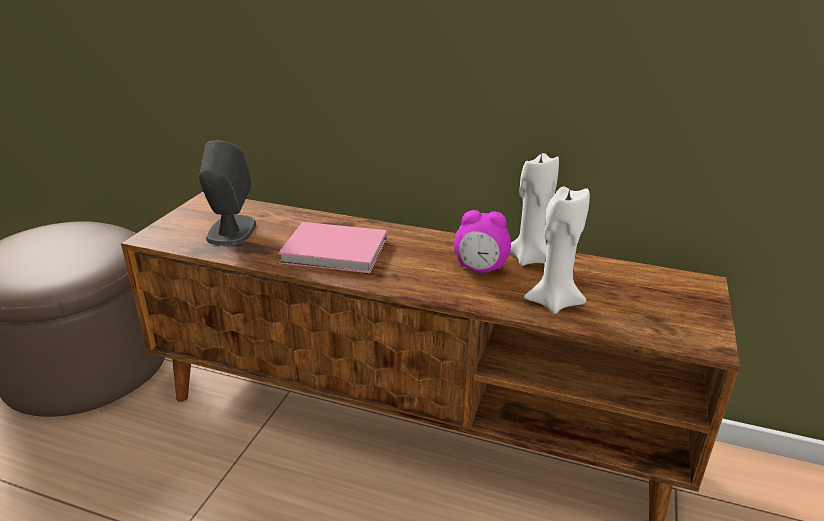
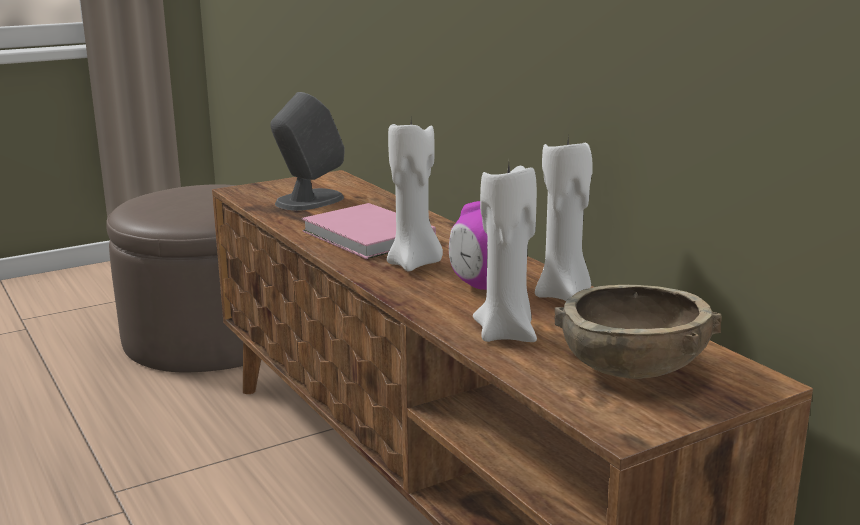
camera: 40 degrees right, 10 degrees down
(409, 266) = (415, 264): none -> white candle
(646, 299) = (633, 367): none -> brown bowl

